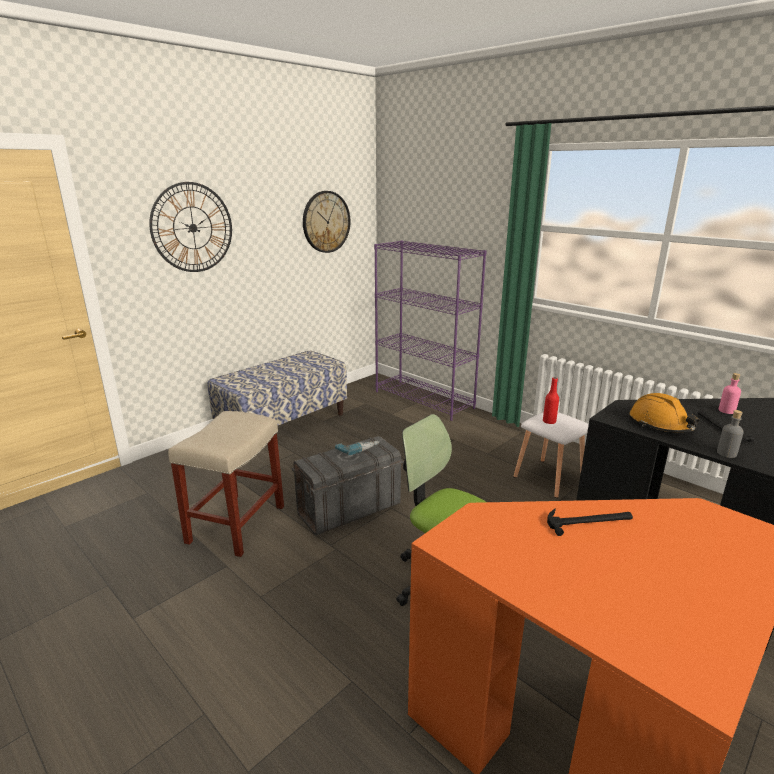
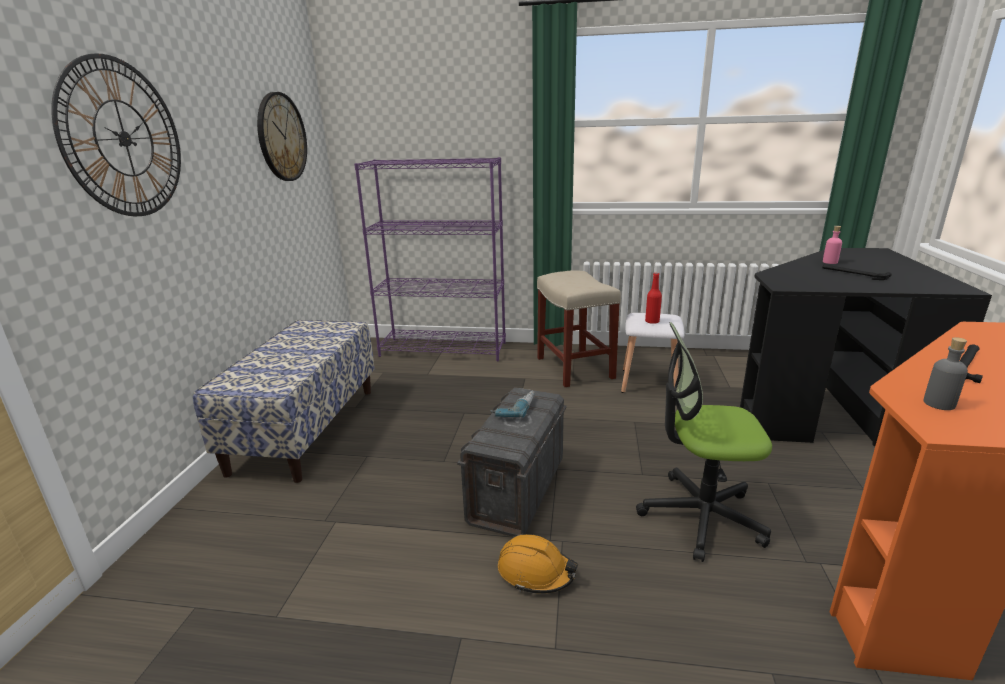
camera: 35 degrees left, 0 degrees up
(237, 523) = (401, 575): beige stool -> beige stool (574, 367)
(660, 424) = (821, 281): orange hard hat -> orange hard hat (535, 572)
(726, 453) = (898, 288): grey bottle -> grey bottle (939, 404)

